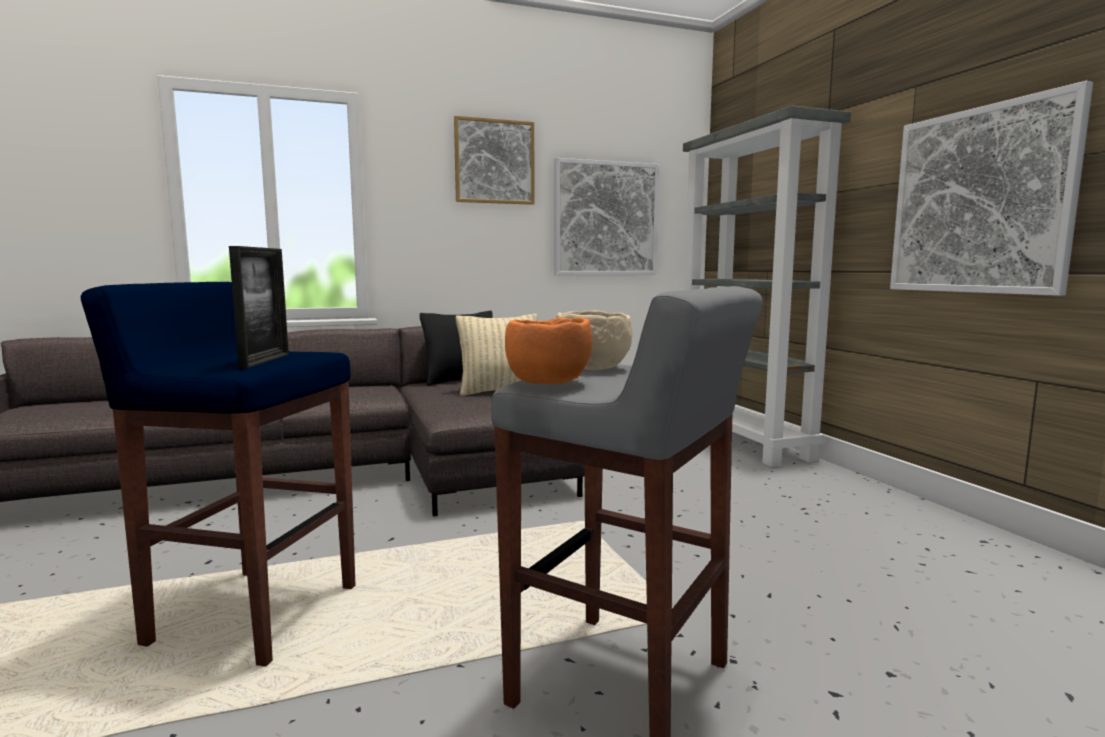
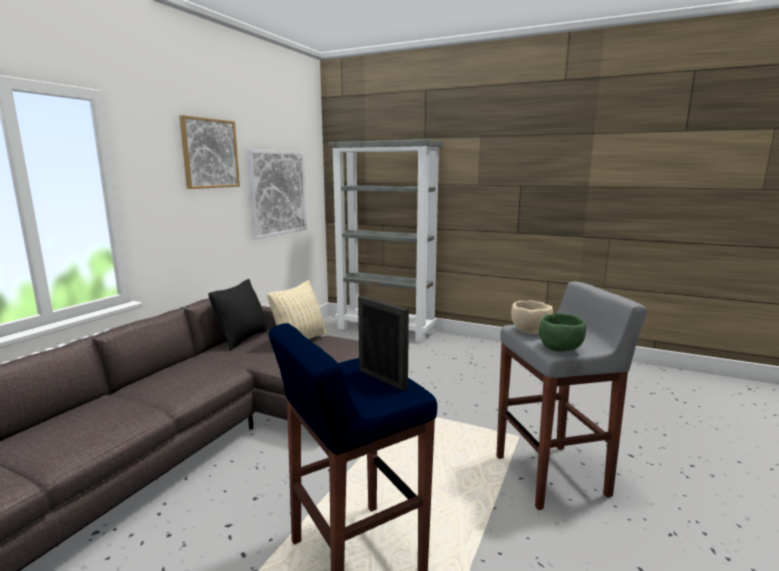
camera: 45 degrees left, 5 degrees up
(550, 383) = (561, 348): orange bowl -> green bowl
(979, 201) = (519, 200): picture -> none

